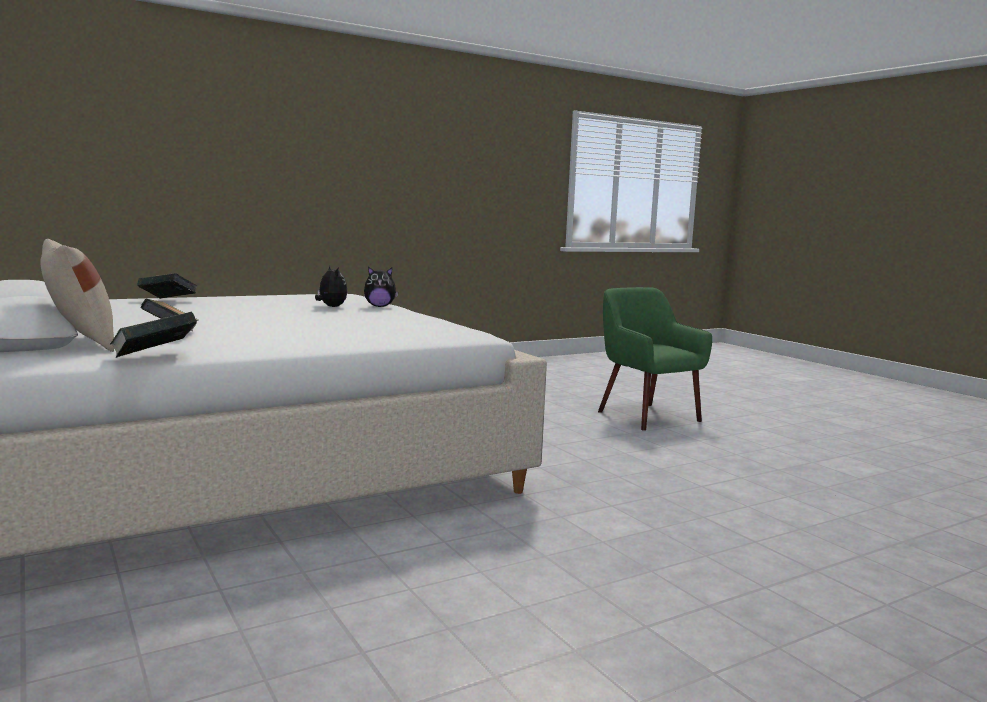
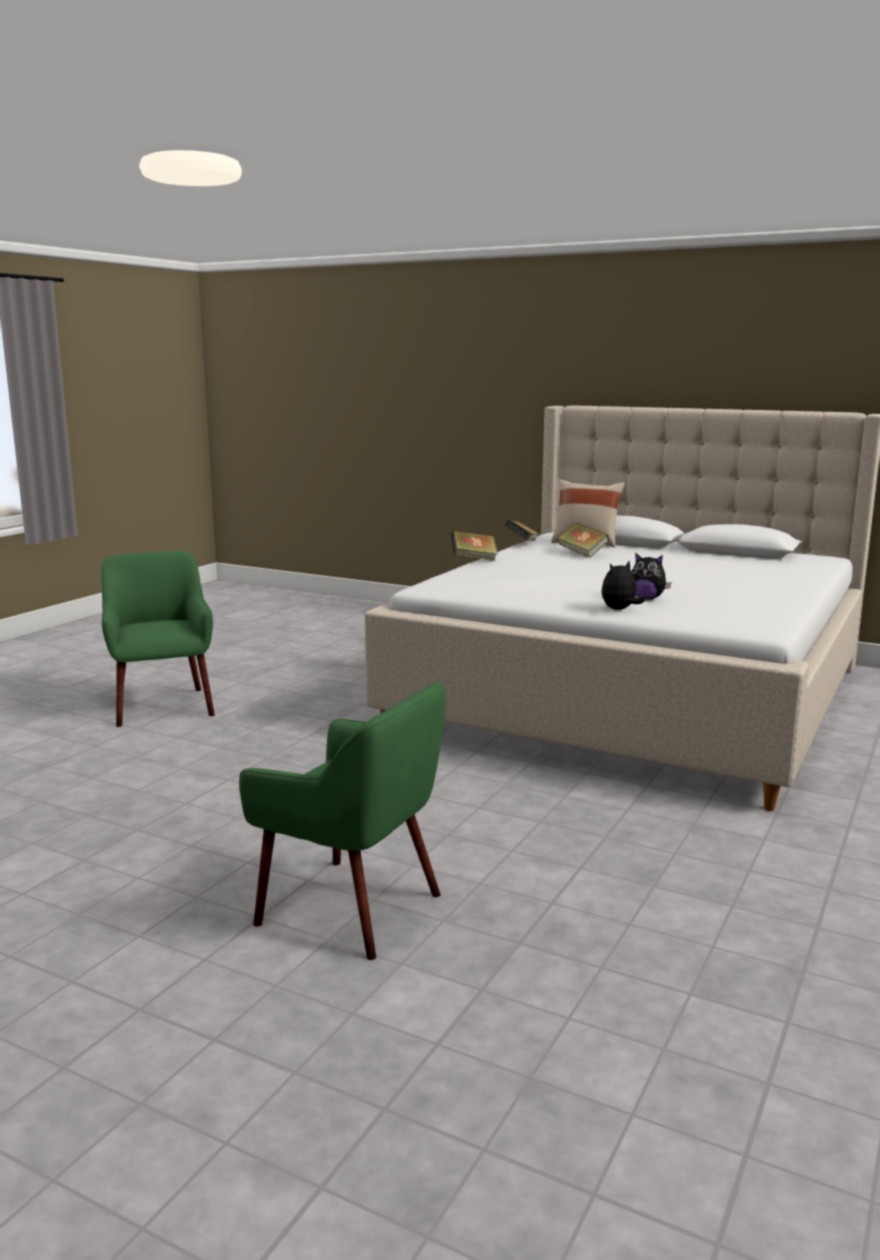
camera: 150 degrees right, 5 degrees up
(168, 301) = (776, 579): book -> book (474, 559)
(787, 602) = (162, 706): none -> green armchair

